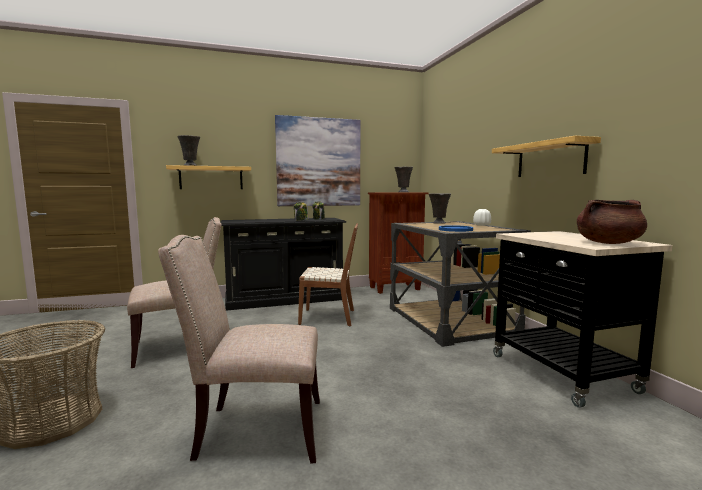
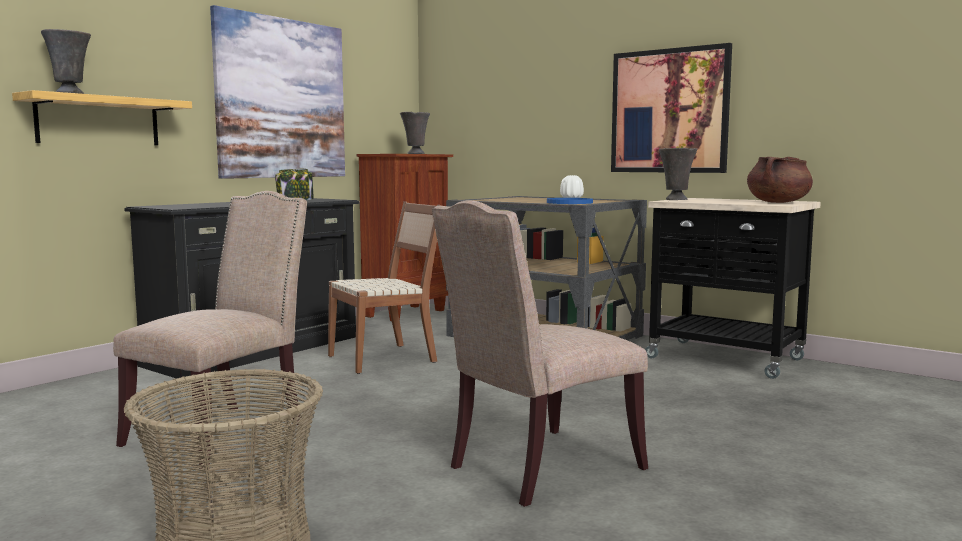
camera: 35 degrees left, 0 degrees up
(438, 223) = (506, 198): grey vase -> grey vase (676, 200)
(550, 159) = (669, 111): shelf -> picture

